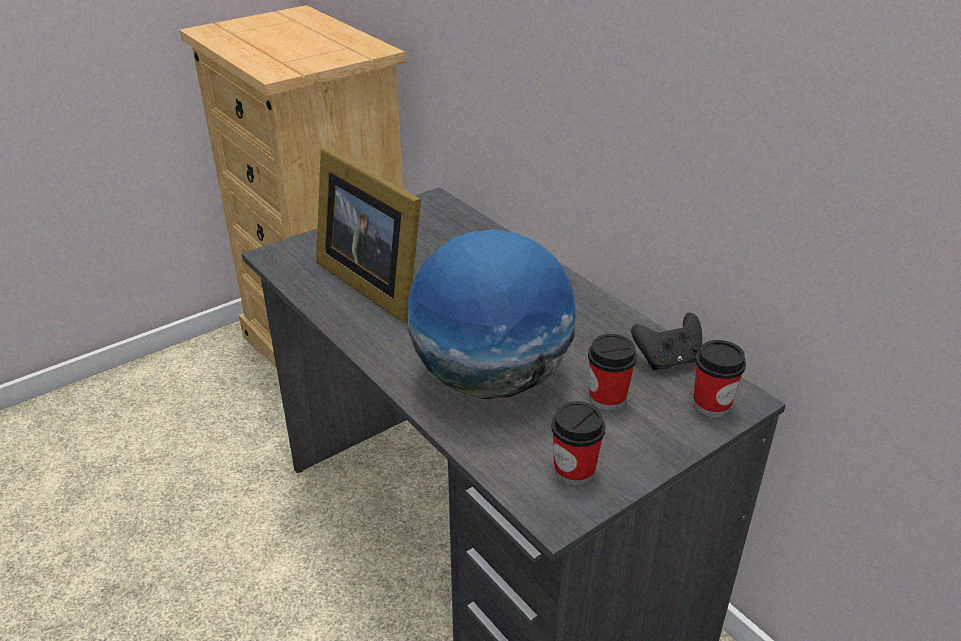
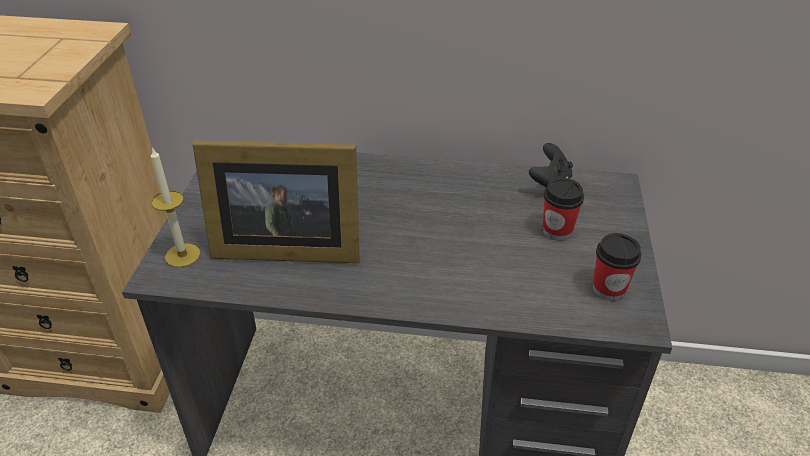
camera: 45 degrees left, 5 degrees up
(304, 251) = (182, 255): none -> candle
(491, 379) = (477, 264): globe -> none
(711, 405) = (609, 198): cup -> none

